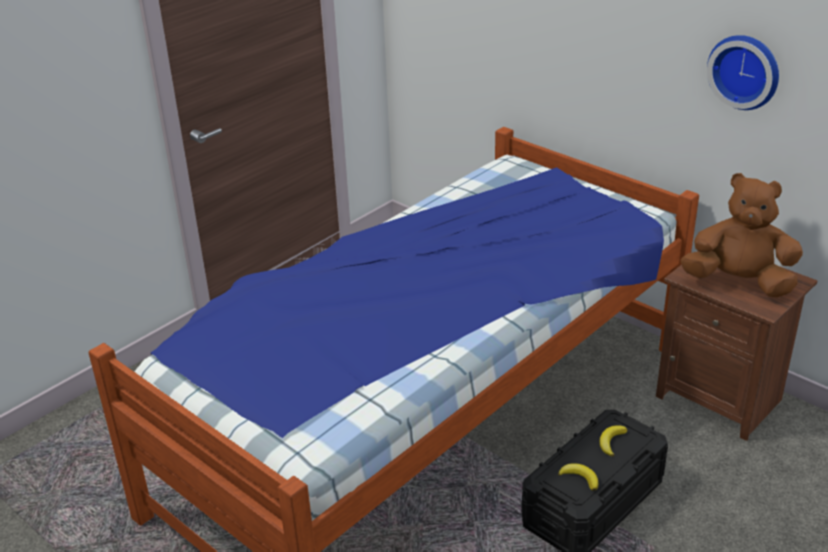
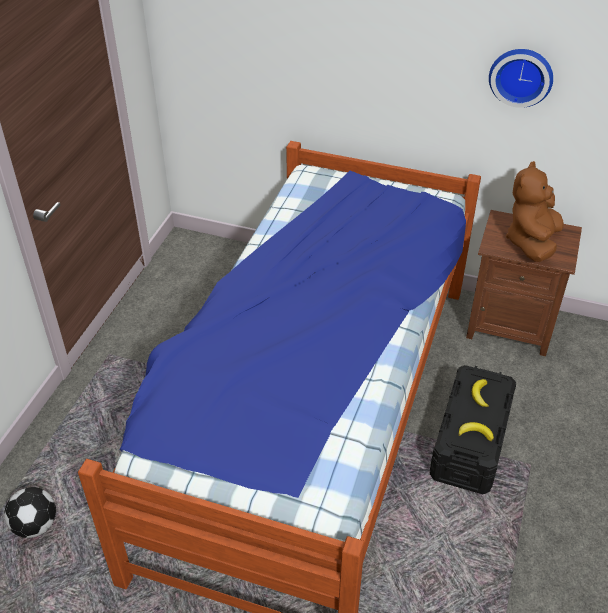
camera: 25 degrees left, 10 degrees up
(97, 444) = (35, 524): none -> football
(738, 282) = (532, 243): brown plush toy -> brown plush toy turned 60 degrees counterclockwise

